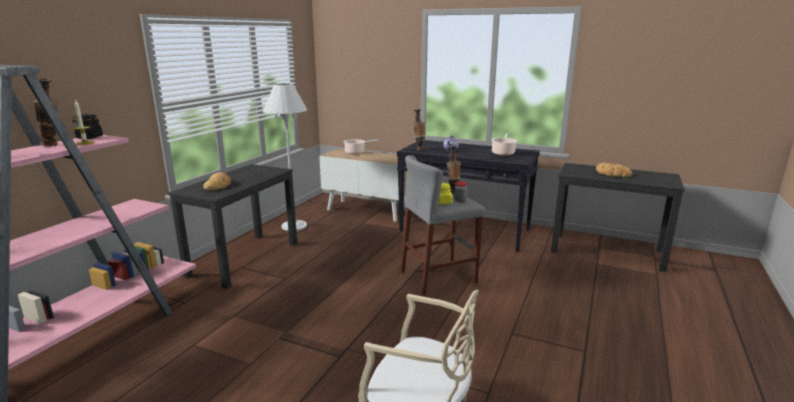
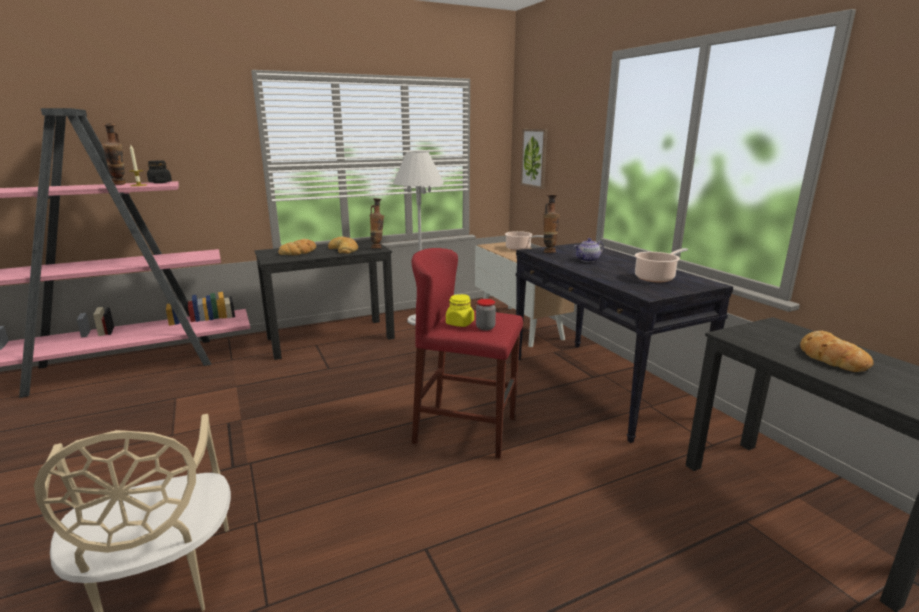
camera: 40 degrees right, 0 degrees up
(252, 176) = (344, 249): none -> bread
(347, 82) = (534, 158): none -> picture
(438, 277) = (466, 430): grey stool -> red stool
(453, 193) = (501, 316): vase -> vase (377, 248)

